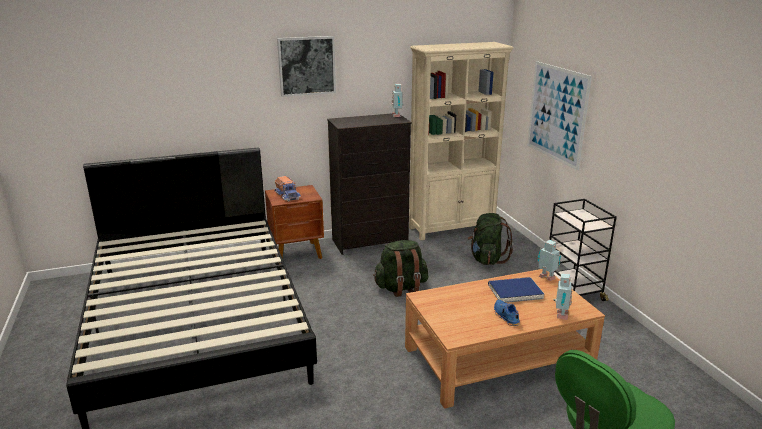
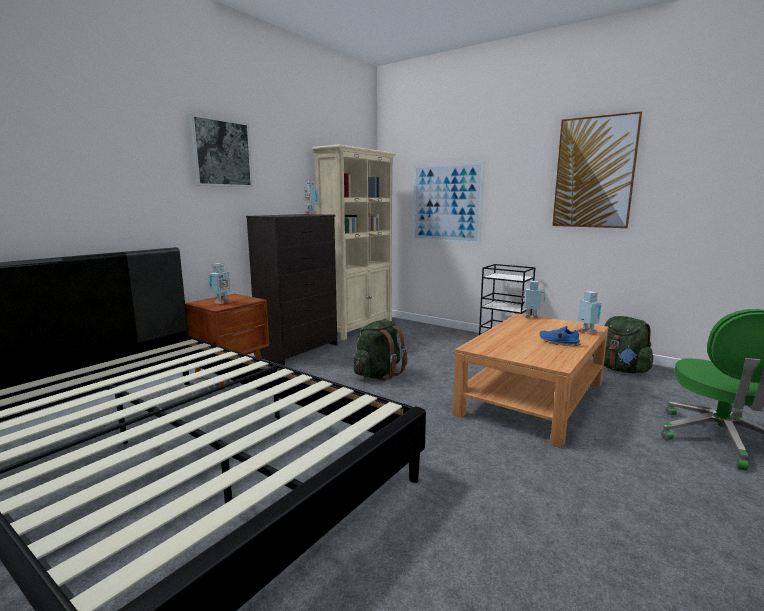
camera: 35 degrees left, 10 degrees down
(288, 195) = (221, 302): toy truck -> toy robot
(486, 259) = (416, 340): green backpack -> green backpack (621, 369)
(515, 292) = (530, 328): blue book -> none
(684, 123) = (594, 173): none -> picture

